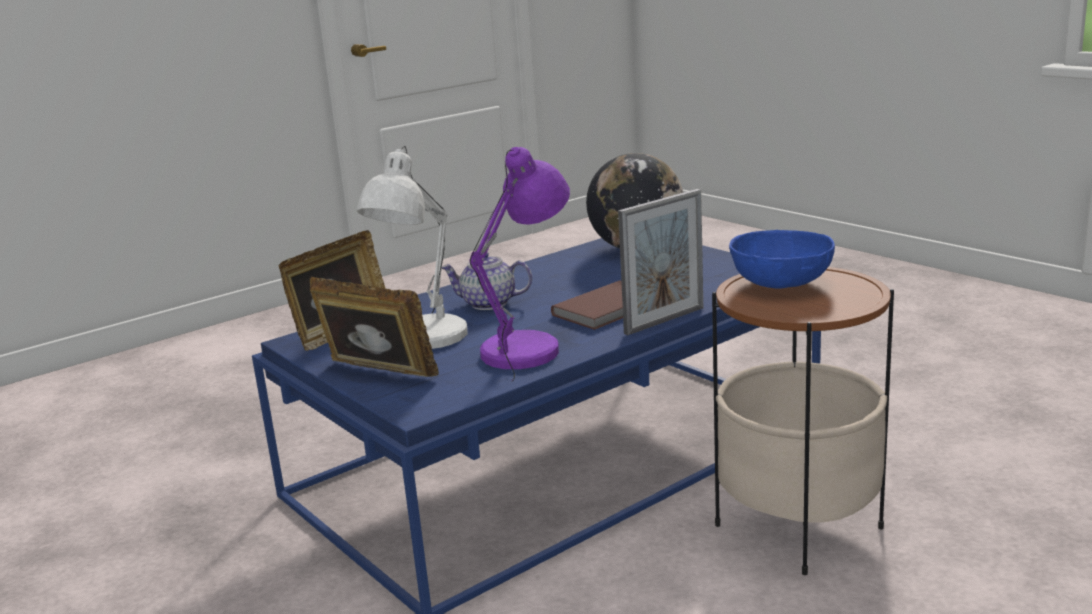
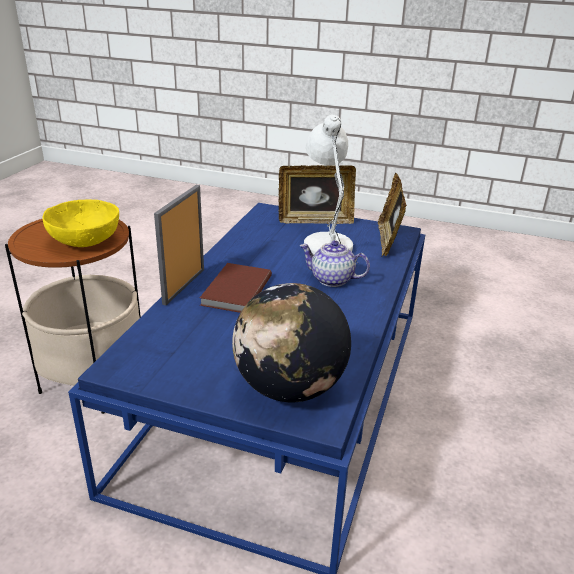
camera: 145 degrees right, 10 degrees up
(488, 304) = (331, 279): teapot -> teapot turned 135 degrees counterclockwise
(527, 350) = (253, 248): purple table lamp -> none
(781, 283) = (85, 240): blue bowl -> yellow bowl

